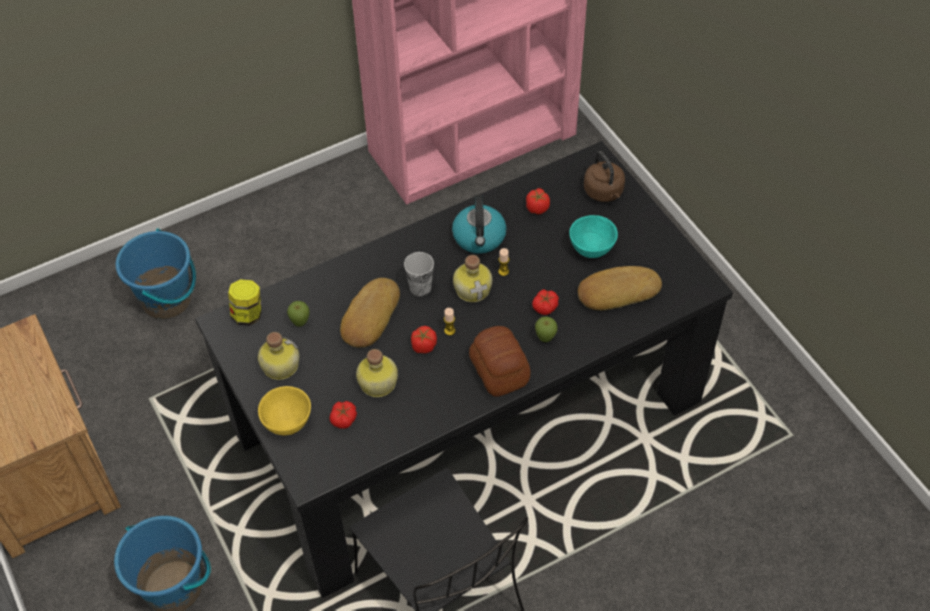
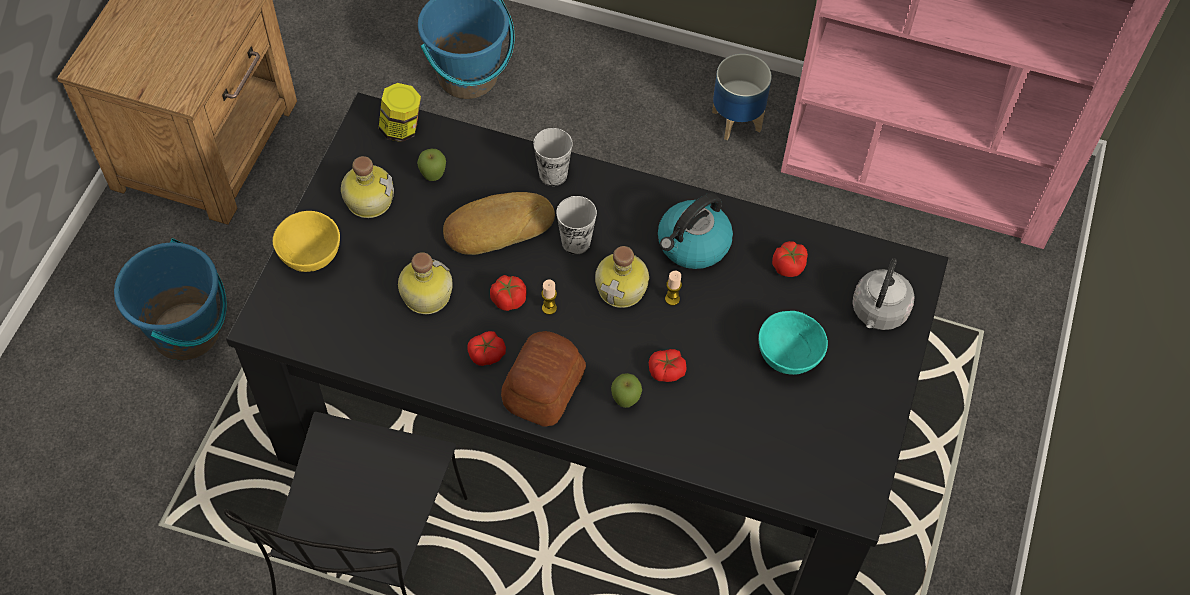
camera: 45 degrees right, 5 degrees up
(344, 418) = (358, 299): tomato -> tomato (487, 354)
(351, 197) = (737, 121): none -> planter
(363, 266) = (553, 174): none -> cup
(604, 192) = (878, 313): brown kettle -> grey kettle
(617, 291) = (757, 423): bread -> none

